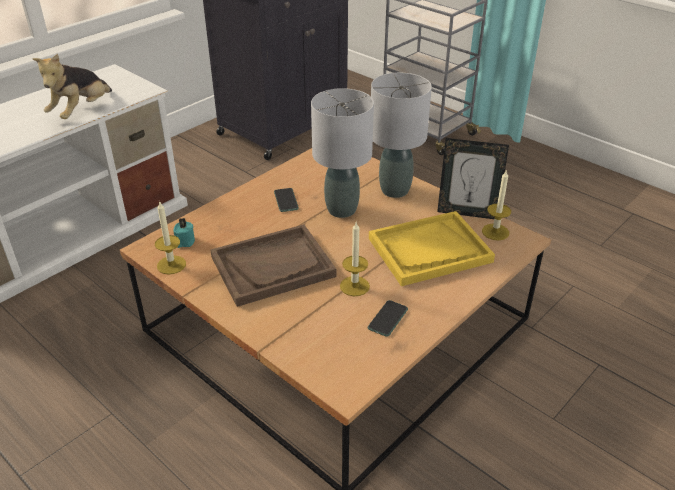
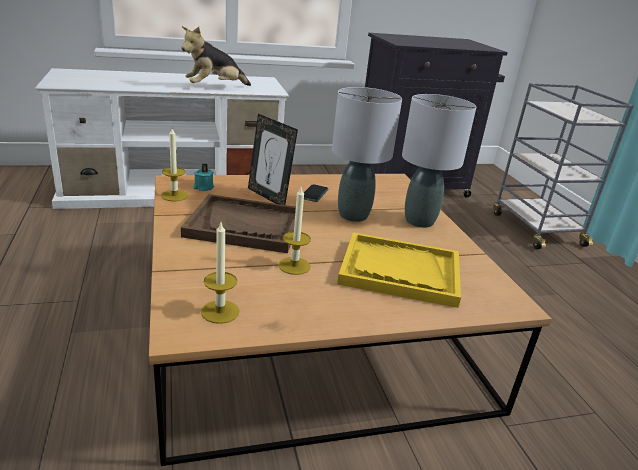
camera: 30 degrees right, 10 degrees down
(388, 319) = (291, 301): phone -> none
(467, 213) = (474, 261): picture frame -> picture frame (269, 197)
(495, 232) = (489, 286): candle -> candle (220, 311)

